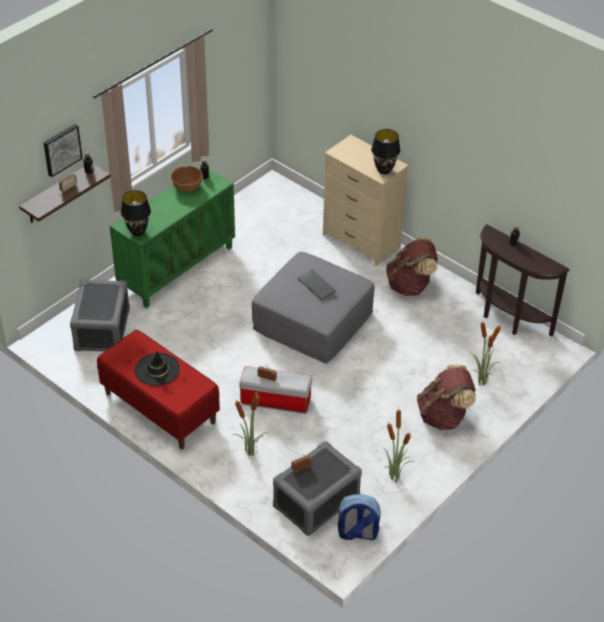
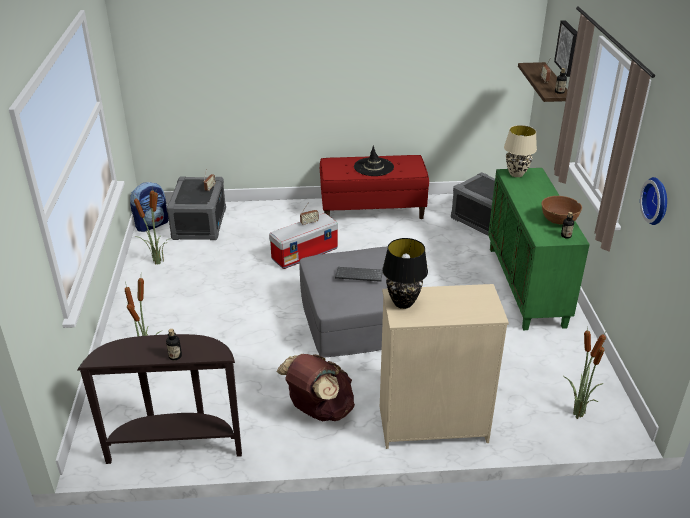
camera: 135 degrees right, 10 degrees down
(138, 232) = (516, 174): black table lamp -> beige table lamp
(223, 83) = (657, 201): none -> wall clock
(251, 453) = (277, 221): potted plant -> potted plant (577, 413)
(443, 416) = (158, 318): brown backpack -> none

